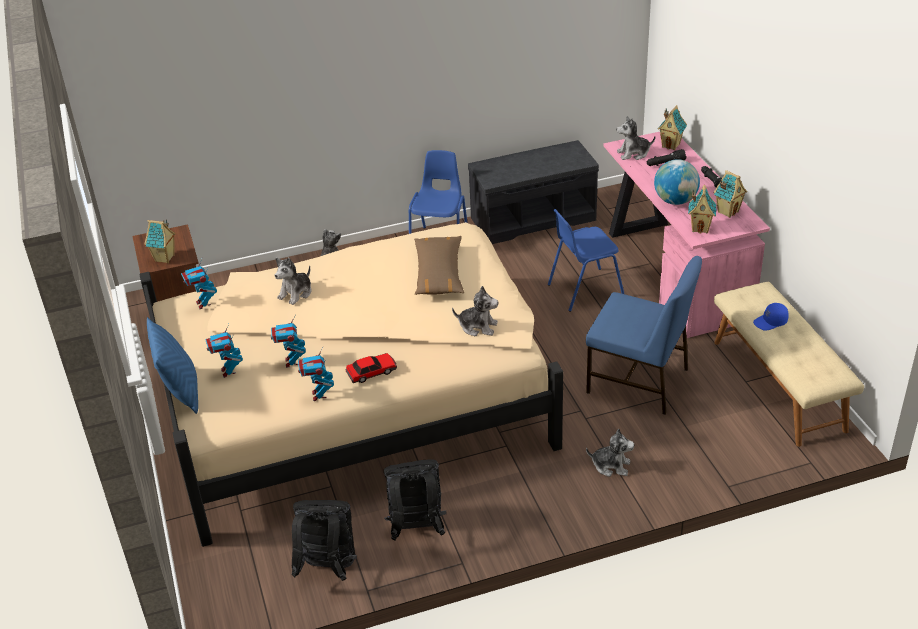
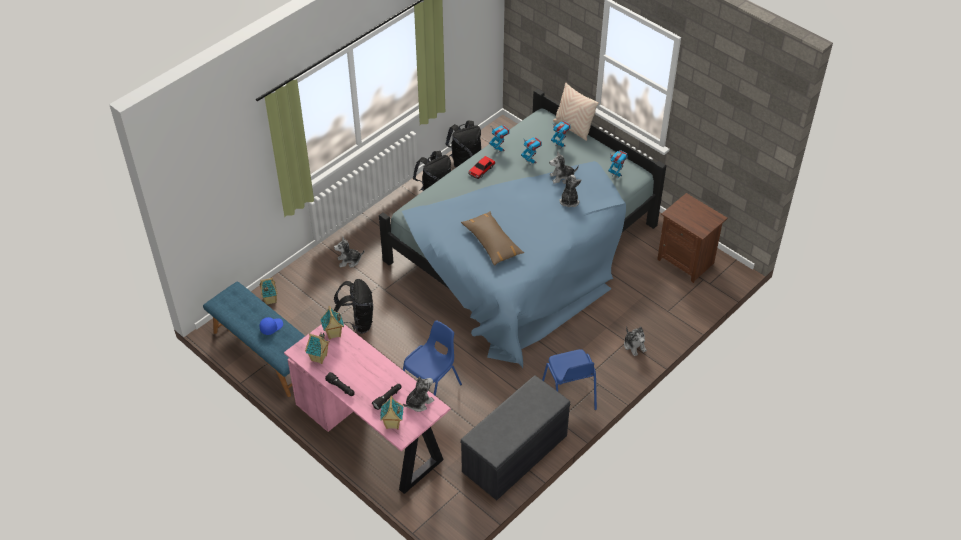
camera: 150 degrees right, 10 degrees up
(165, 258) = (684, 208): toy house -> toy house (270, 300)
(181, 392) = (573, 128): blue pillow -> beige pillow
(360, 398) = (523, 250): beige bed -> blue bed
(478, 327) = (440, 213): plush toy -> plush toy (562, 177)
(639, 382) = (357, 323): blue chair -> black backpack
(675, 201) = (362, 356): globe -> none
(779, 385) = (264, 353): beige bench -> blue bench

